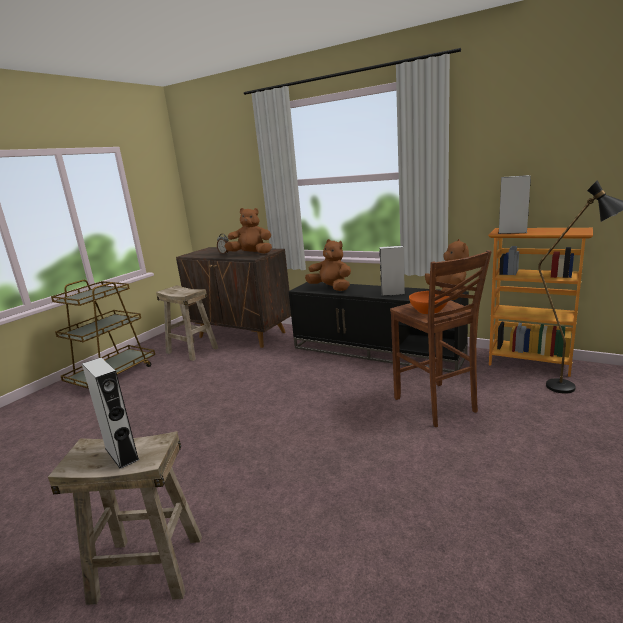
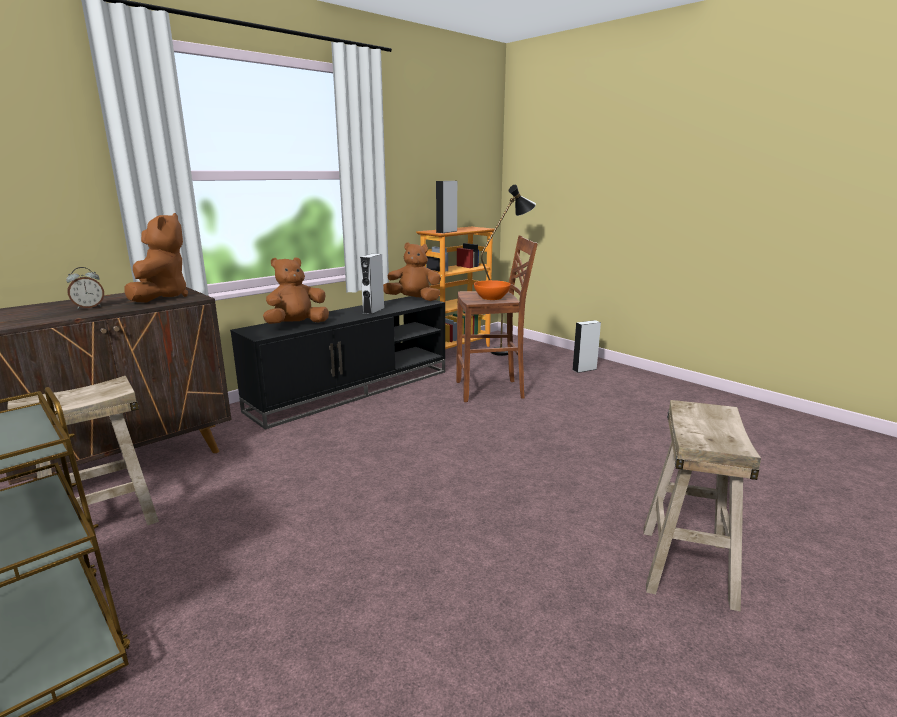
camera: 75 degrees left, 0 degrees up
(121, 454) = (710, 424): grey speaker -> grey speaker (584, 369)
(251, 254) = (161, 297): brown plush toy -> brown plush toy turned 150 degrees clockwise

